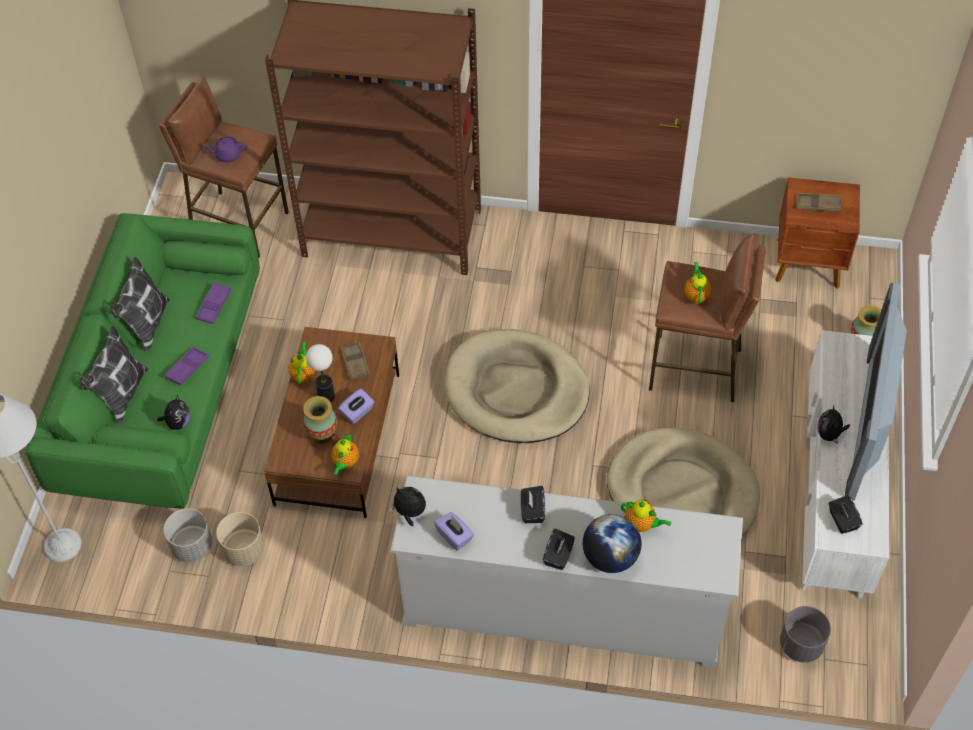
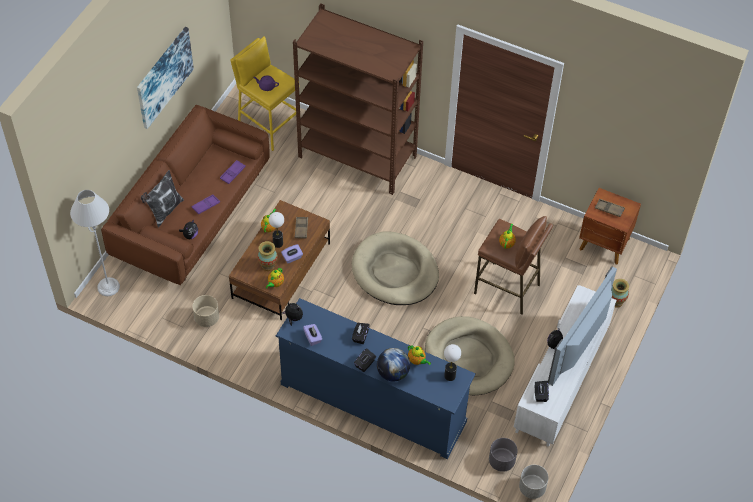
camera: 15 degrees right, 0 degrees up
(62, 173) = (164, 77): none -> picture
(147, 325) = (191, 175): pillow -> none
(163, 387) = (192, 213): green sofa -> brown sofa
(192, 547) = (179, 308): grey planter -> grey planter (532, 488)
(239, 223) = (268, 126): brown stool -> yellow stool
(561, 610) = (372, 402): white cabinet -> blue cabinet
(704, 534) = (450, 376): none -> table lamp

